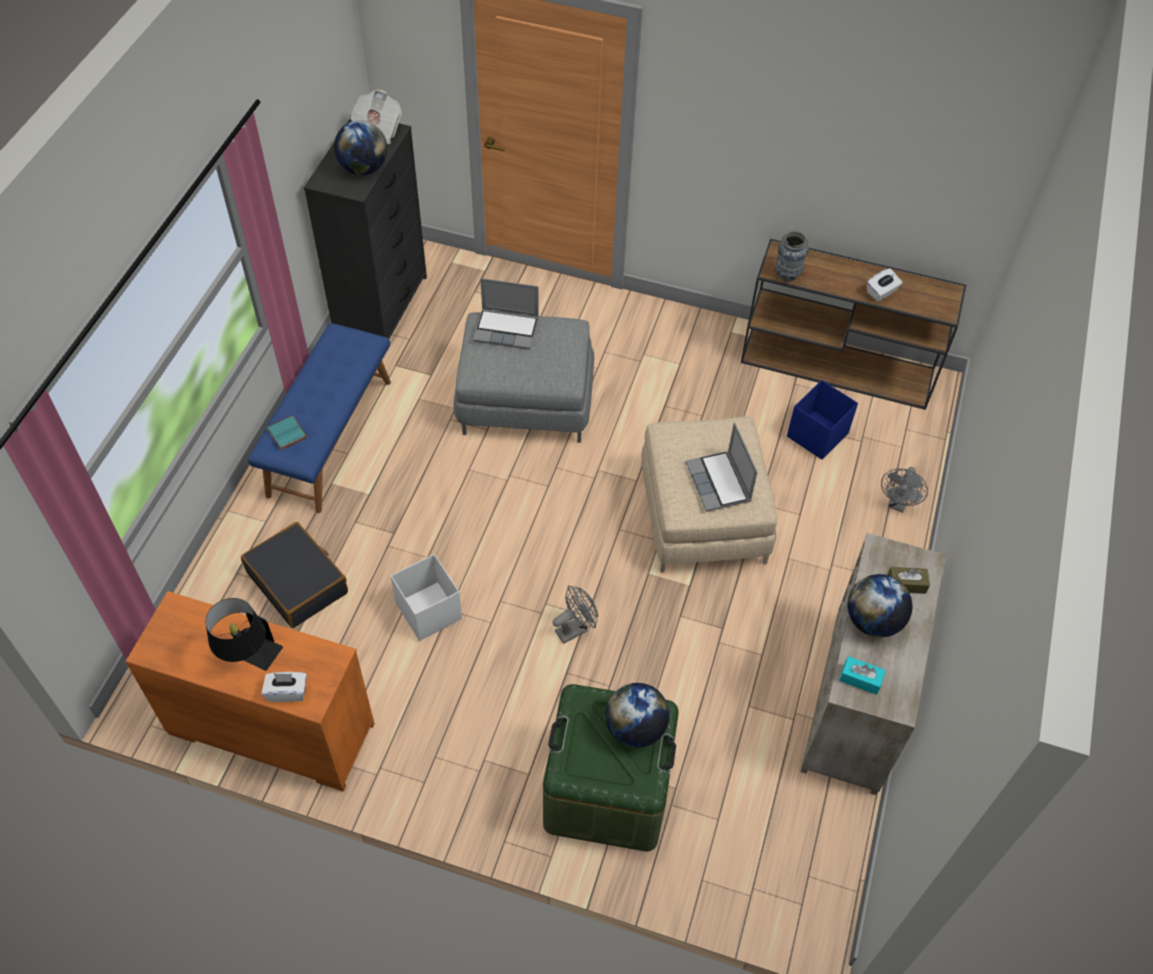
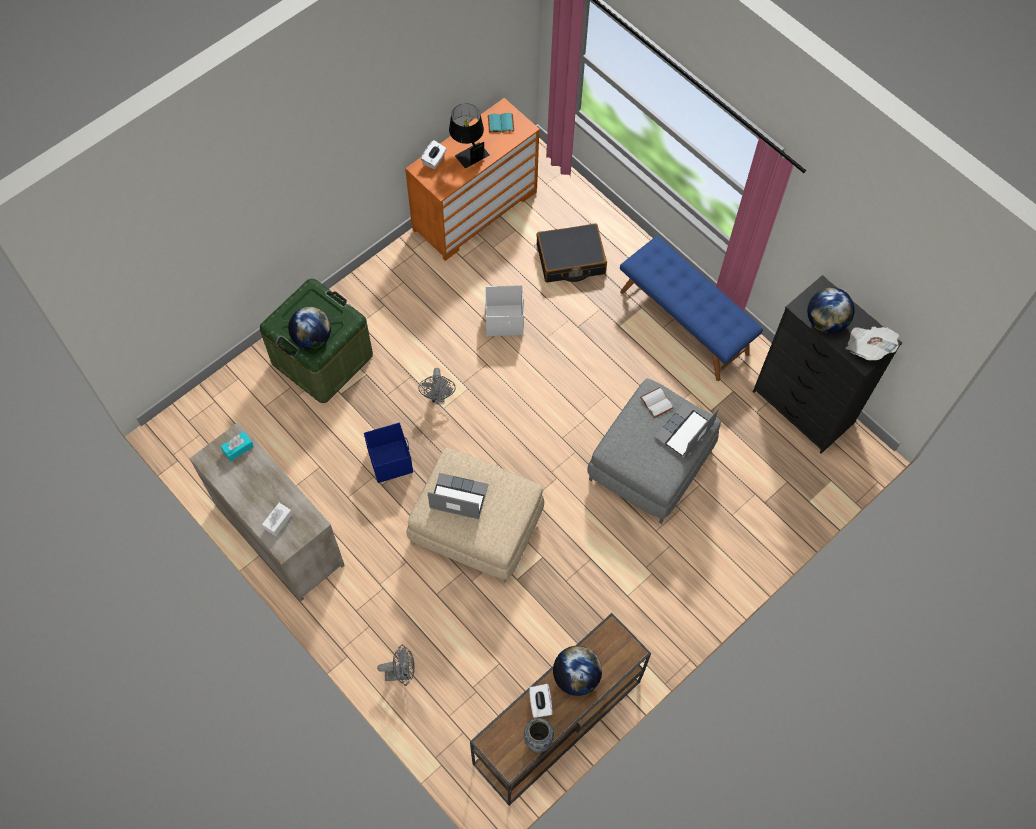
camera: 120 degrees right, 10 degrees up
(288, 433) = (663, 261): turquoise book -> turquoise book (500, 124)
(487, 364) = (655, 403): none -> white book
(787, 275) = (601, 638): vase -> vase (538, 740)
(816, 435) = (498, 656): blue storage box -> blue storage box (390, 460)
(873, 621) = (268, 482): globe -> globe (575, 676)
(898, 504) = (401, 673): grey fan -> grey fan turned 120 degrees clockwise
(906, 584) = (278, 521): brown tissue box -> white tissue box

